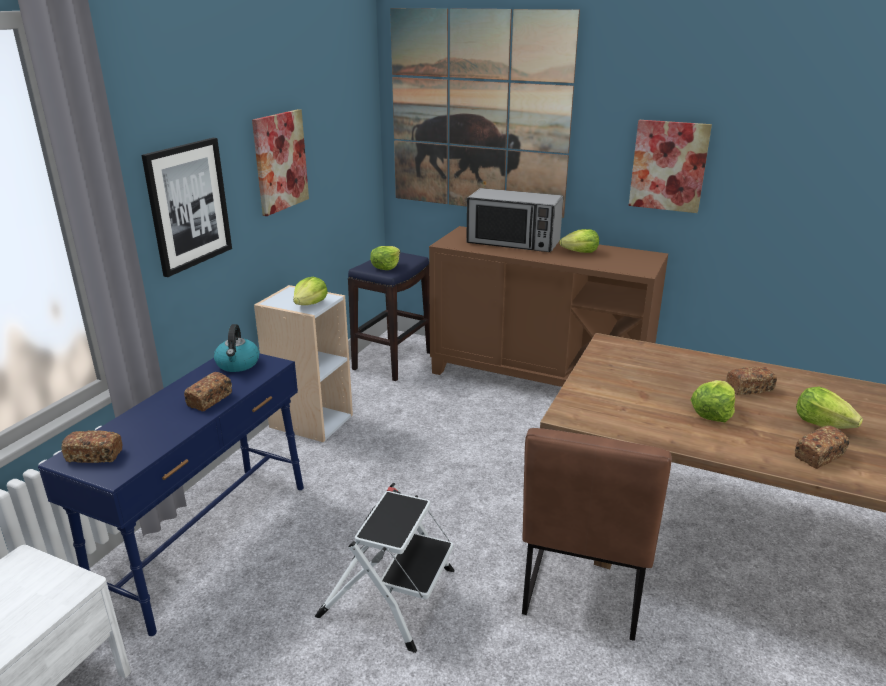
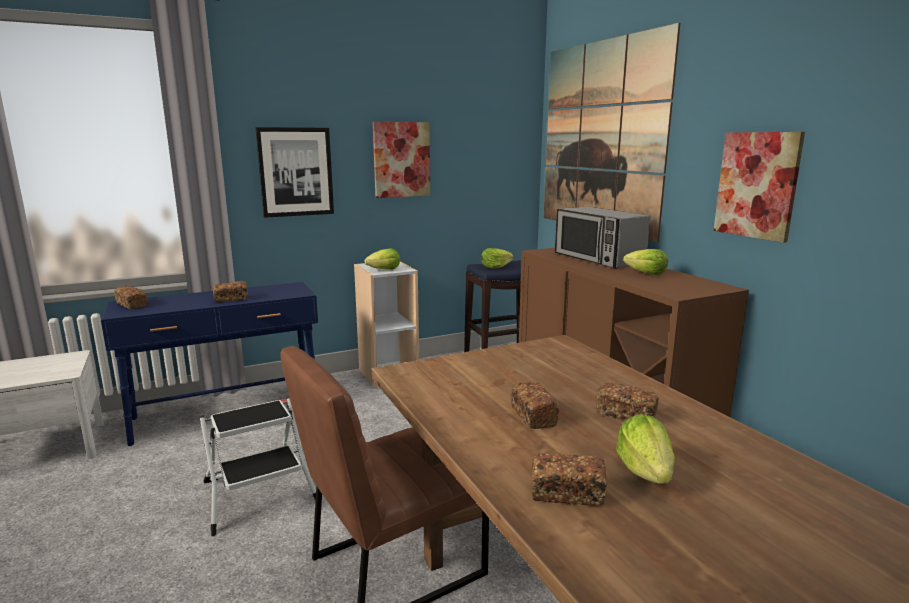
camera: 40 degrees right, 10 degrees down
(238, 364) = (284, 289): kettle -> none
(712, 413) = (533, 416): lettuce -> bread

